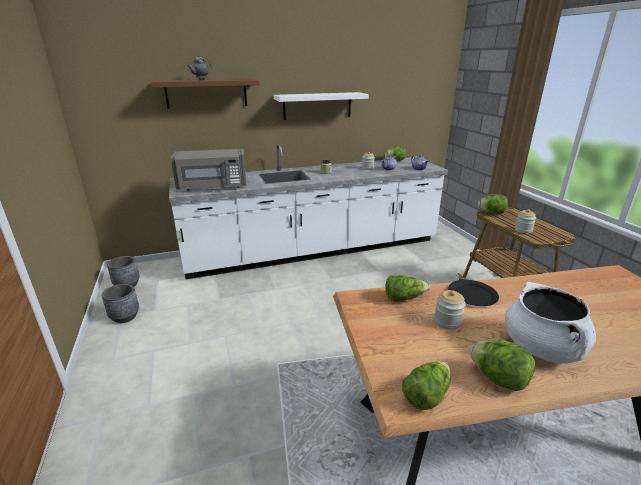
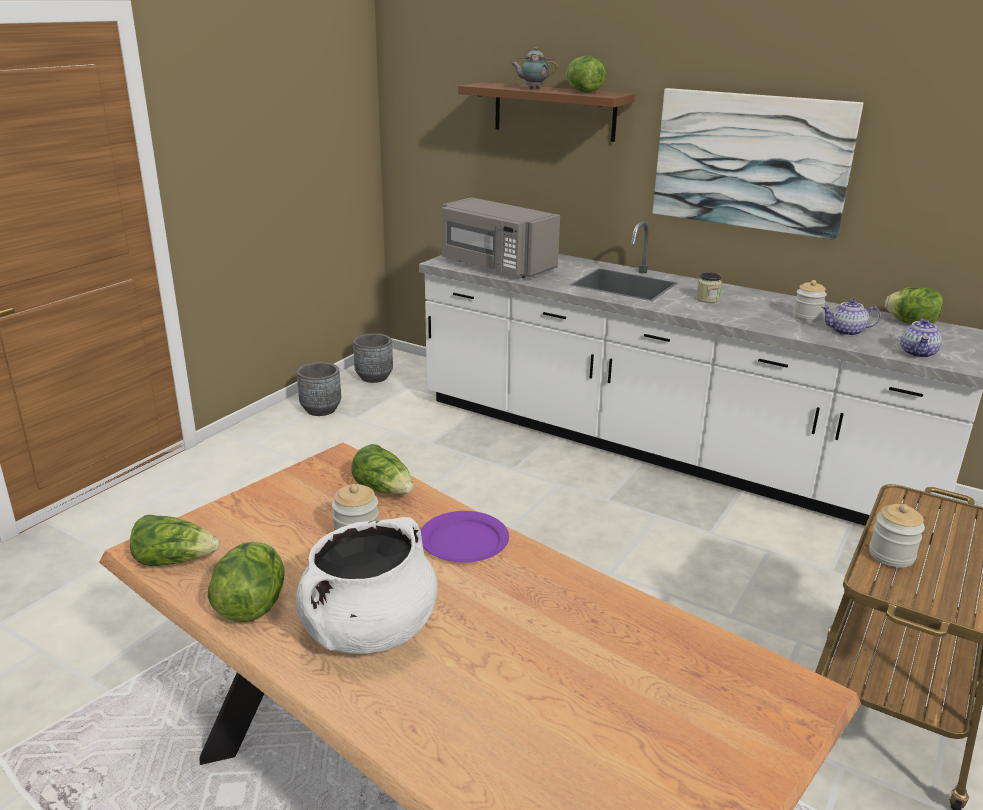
camera: 50 degrees right, 0 degrees up
(317, 106) = (750, 161): white shelf -> picture
(472, 295) = (463, 541): black plate -> purple plate
(491, 213) = (916, 500): lettuce -> lettuce (583, 92)

